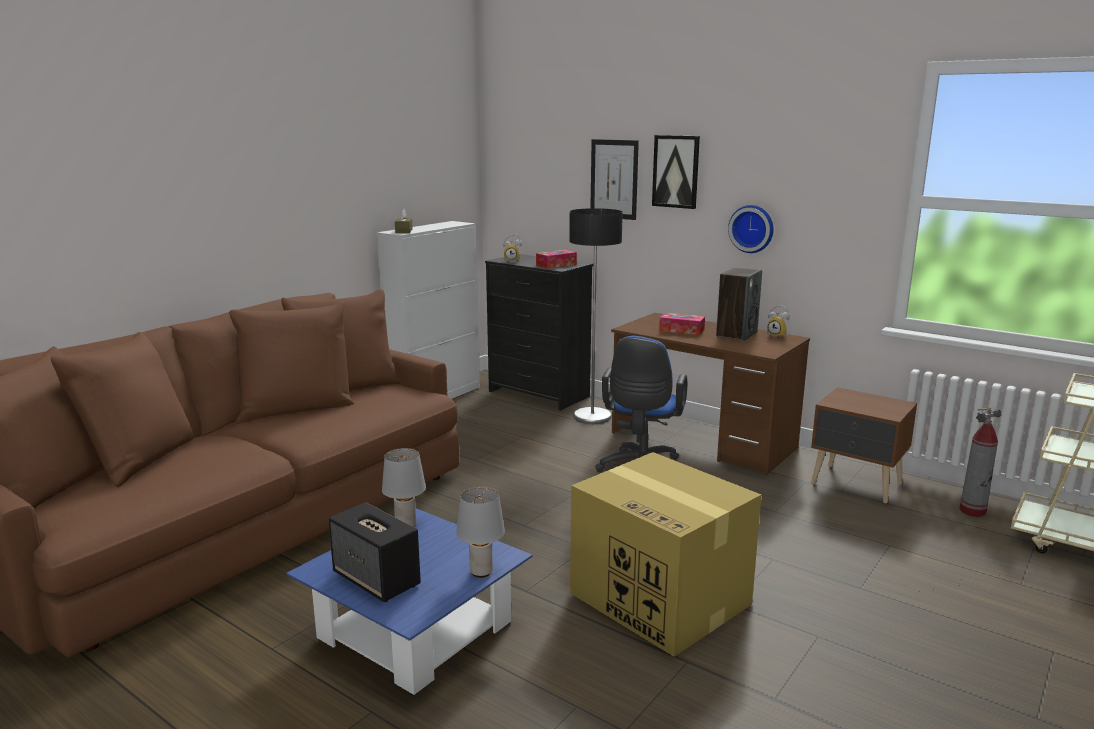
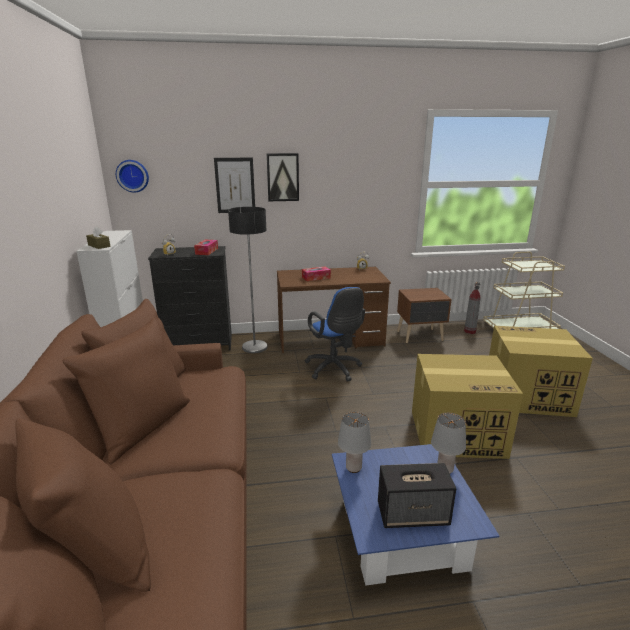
camera: 45 degrees left, 5 degrees up
(736, 334) = (344, 273): speaker -> none
(752, 228) = (336, 209): wall clock -> wall clock (133, 176)
(876, 621) = (526, 396): none -> cardboard box

